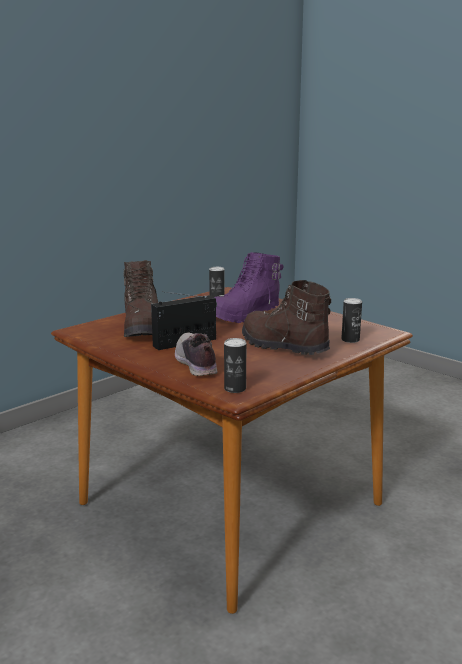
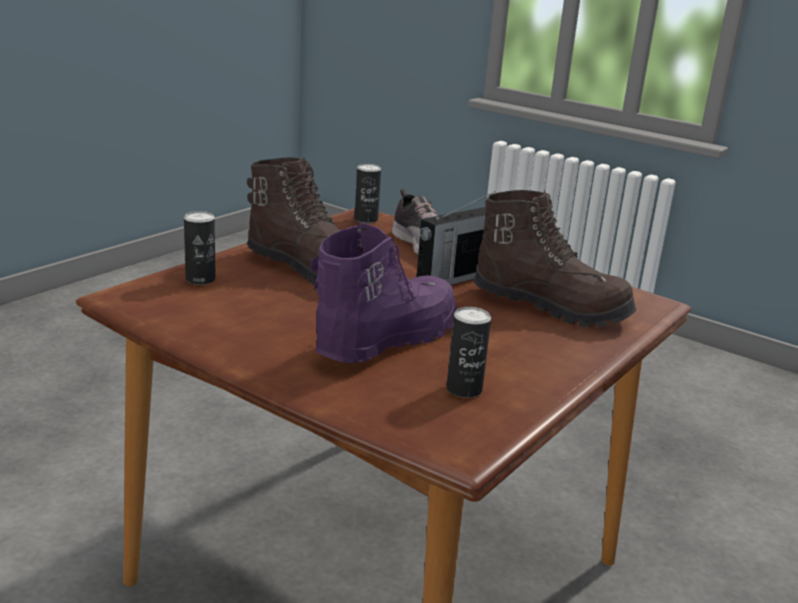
camera: 170 degrees right, 5 degrees up
(142, 328) = (551, 306): brown boot -> brown boot turned 135 degrees clockwise

